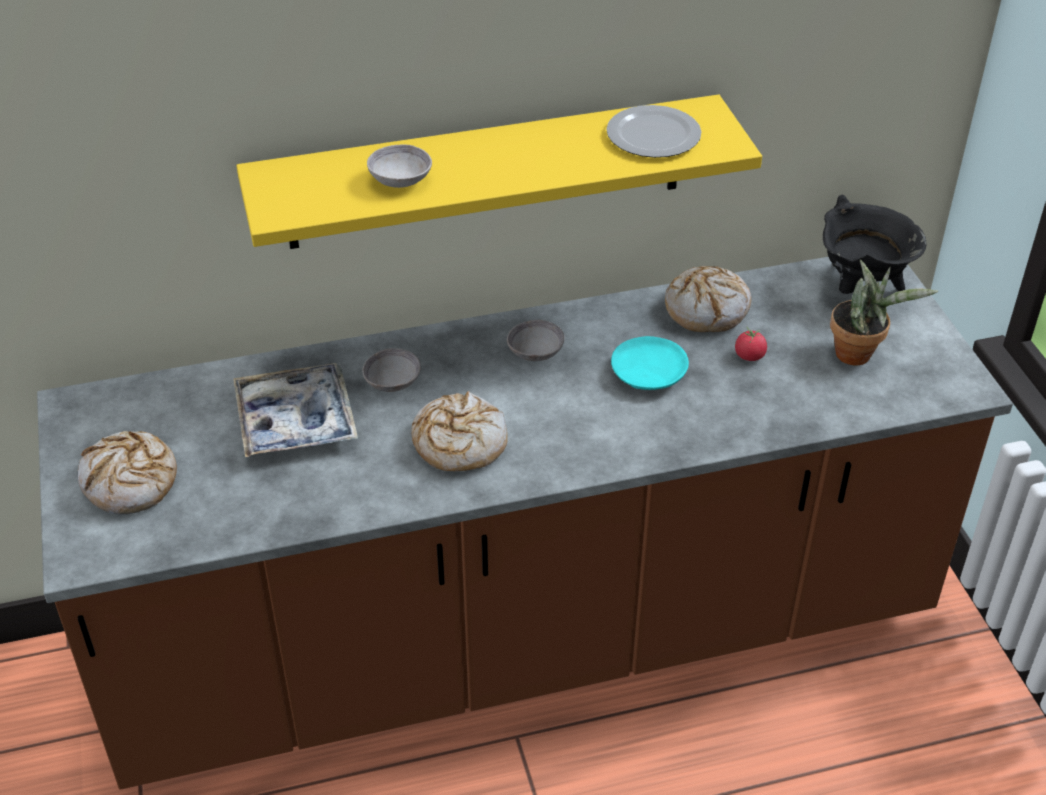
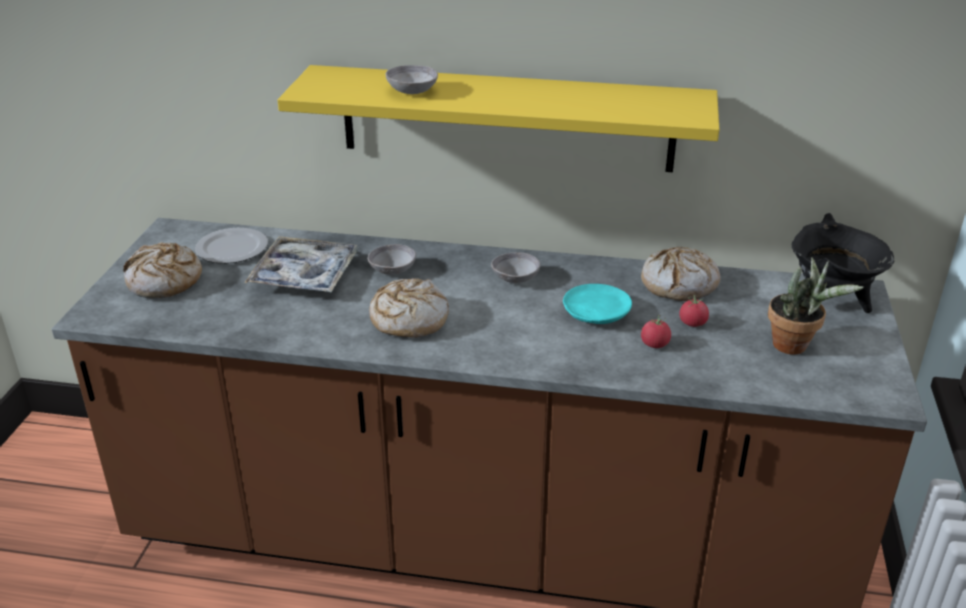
camera: 25 degrees right, 10 degrees down
(654, 135) = (636, 101): plate -> plate (233, 248)
(729, 394) = (654, 344): none -> tomato

